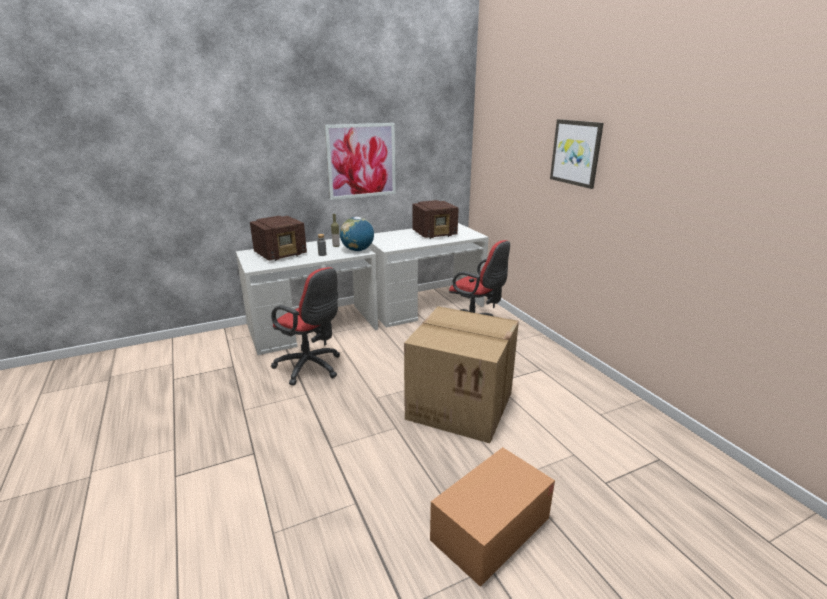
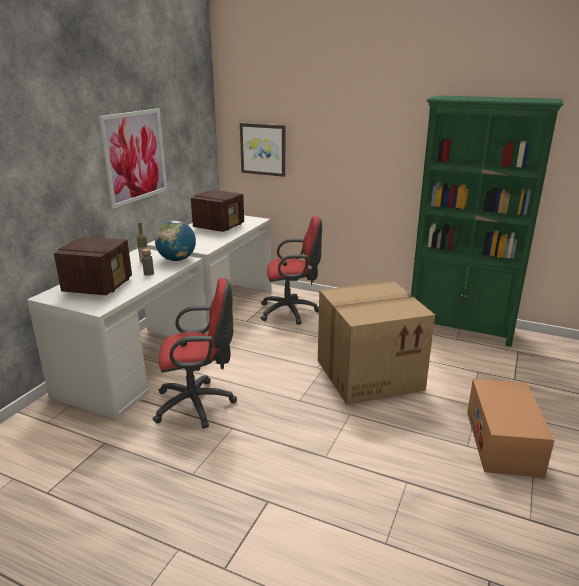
camera: 40 degrees left, 0 degrees up
(576, 153) = (367, 125): picture -> picture (263, 149)
(624, 407) = (461, 328): none -> green bookcase

